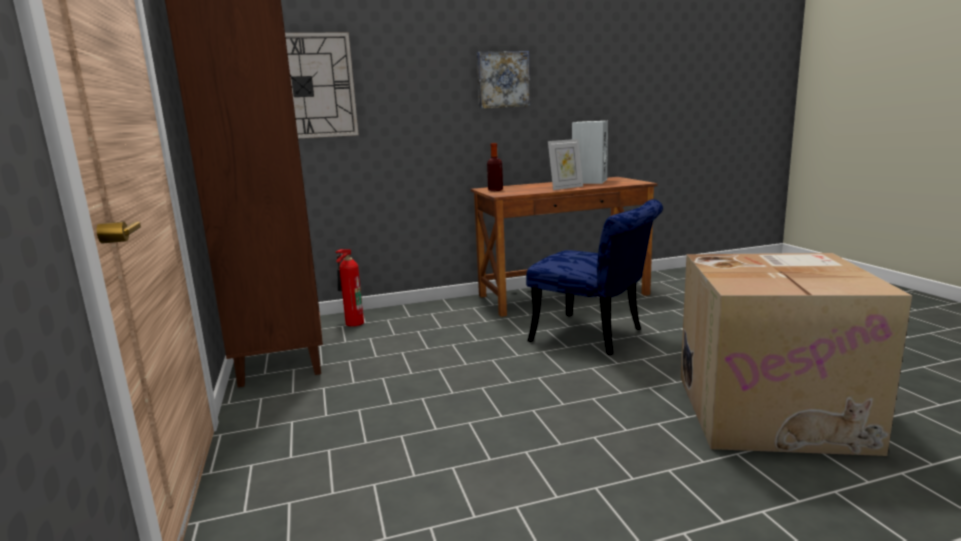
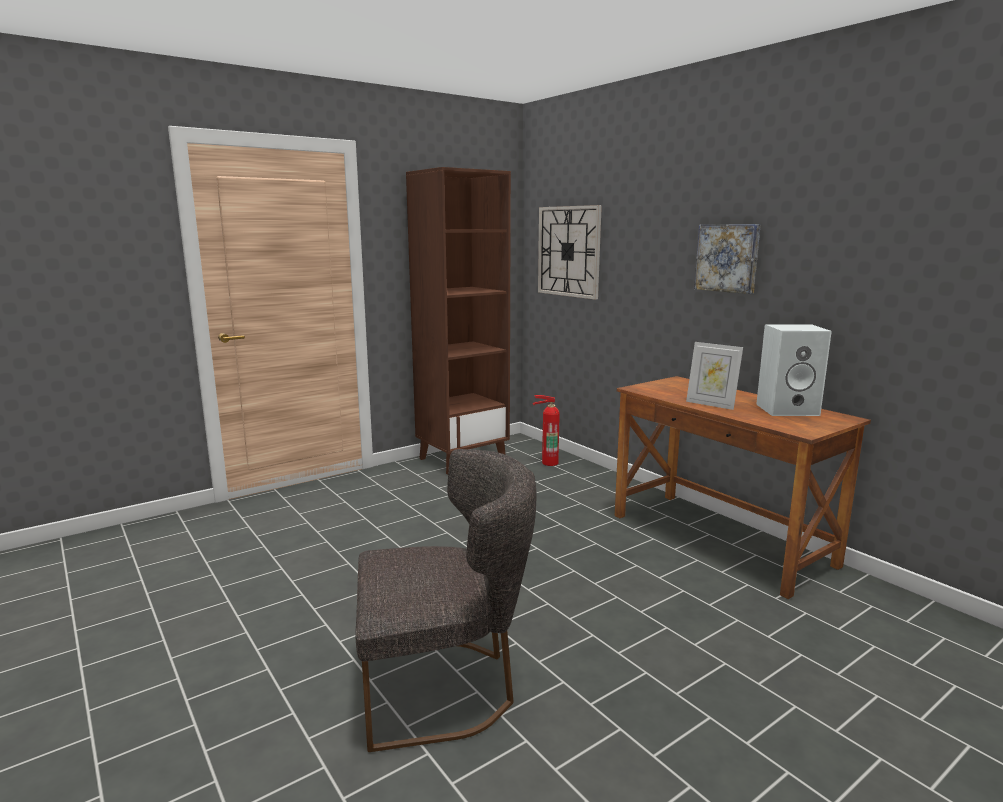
camera: 70 degrees right, 0 degrees up
(495, 190) = (665, 384): bottle -> none
(596, 337) = (594, 571): blue chair -> none
(771, 410) = (446, 687): cardboard box -> grey chair

